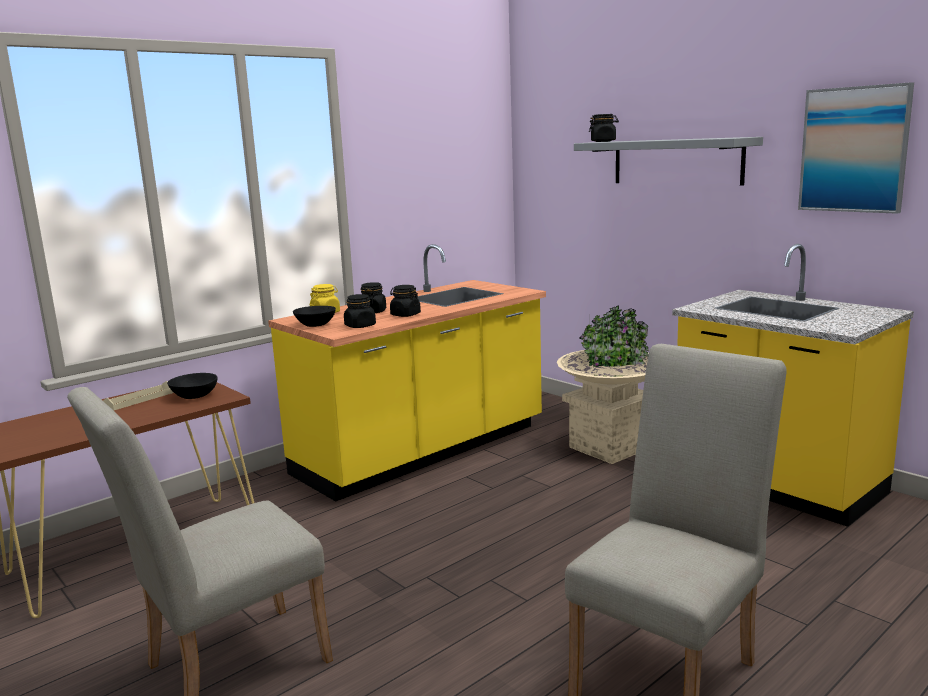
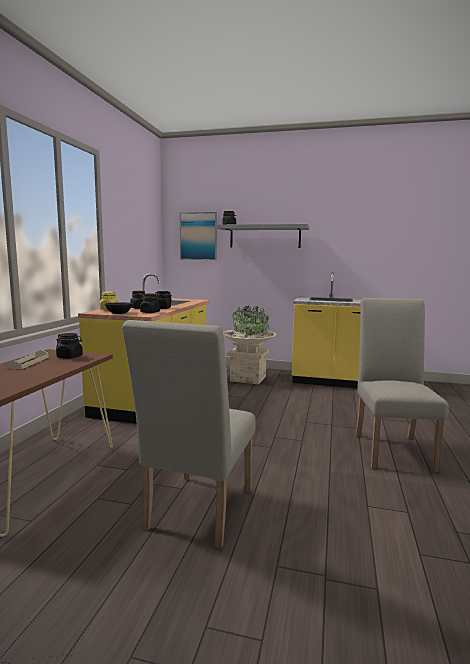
camera: 35 degrees left, 5 degrees down
(194, 396) = (70, 357): black bowl -> black jar
(854, 149) = (350, 232): picture -> picture (198, 236)

